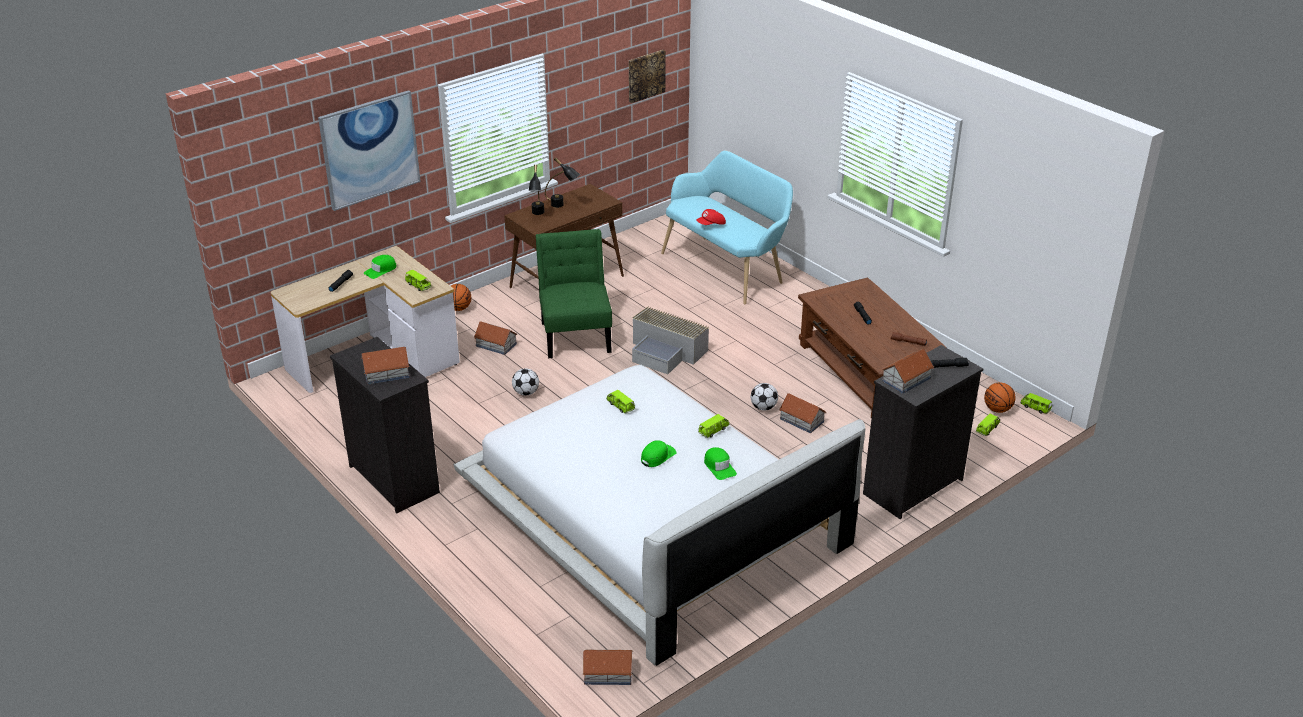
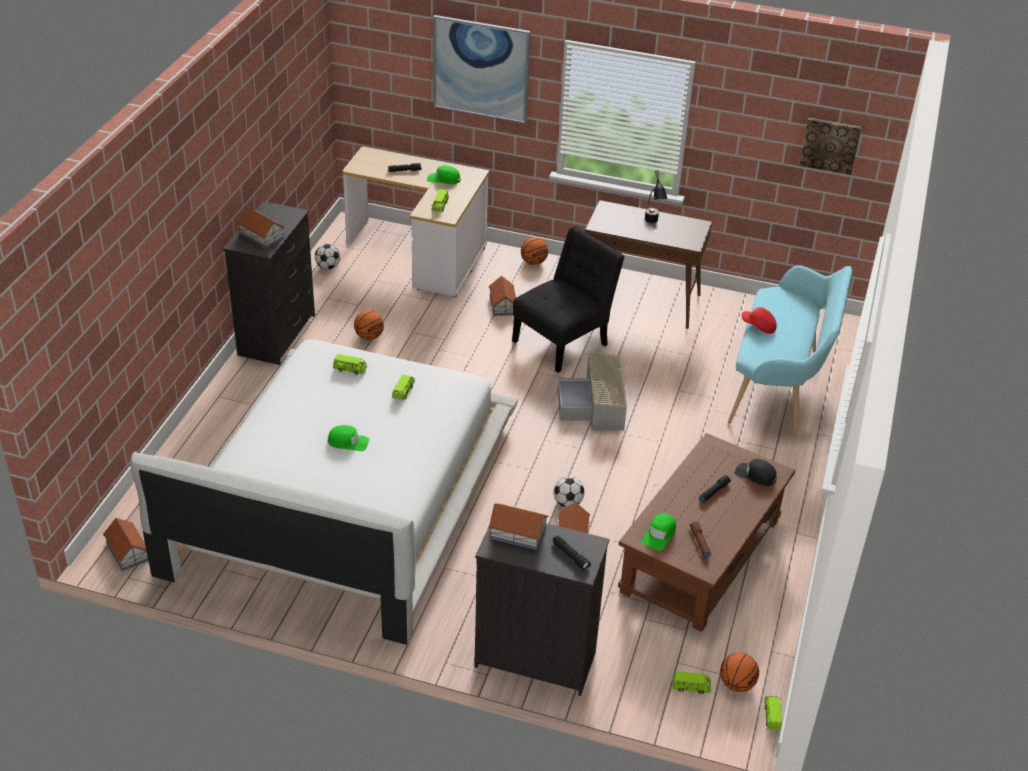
camera: 55 degrees right, 5 degrees up
(457, 428) = (369, 336): none -> basketball
(526, 393) = (451, 351): football -> football (328, 267)
(537, 215) = (620, 216): black table lamp -> none
(575, 334) = (564, 341): green chair -> black chair
(713, 430) = (415, 461): green toy car -> green toy car (350, 369)
(719, 467) = (363, 485): green cap -> green cap (659, 534)
(860, 293) = (755, 475): none -> black cap

